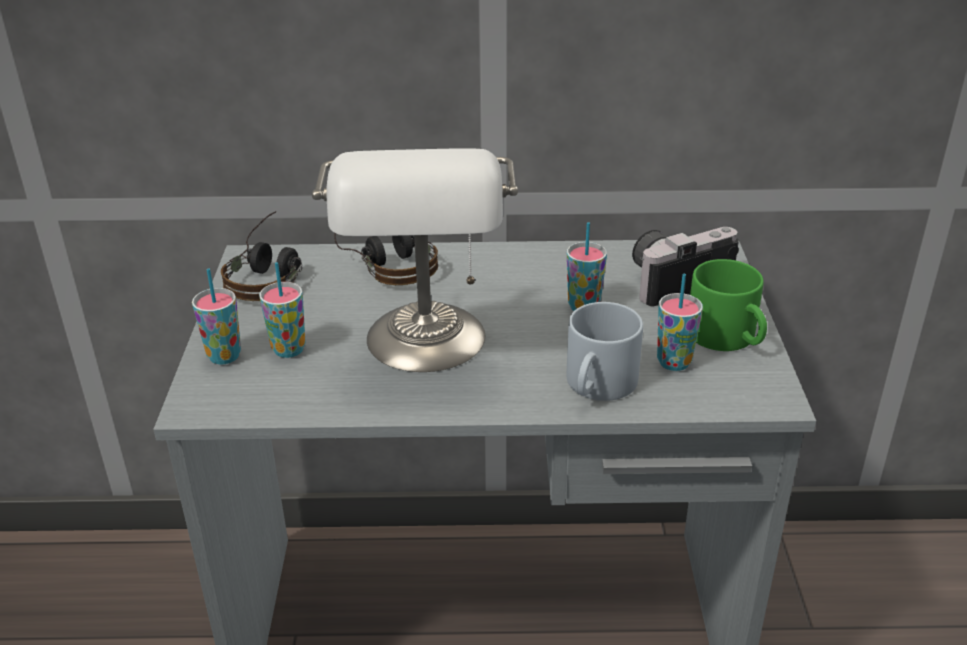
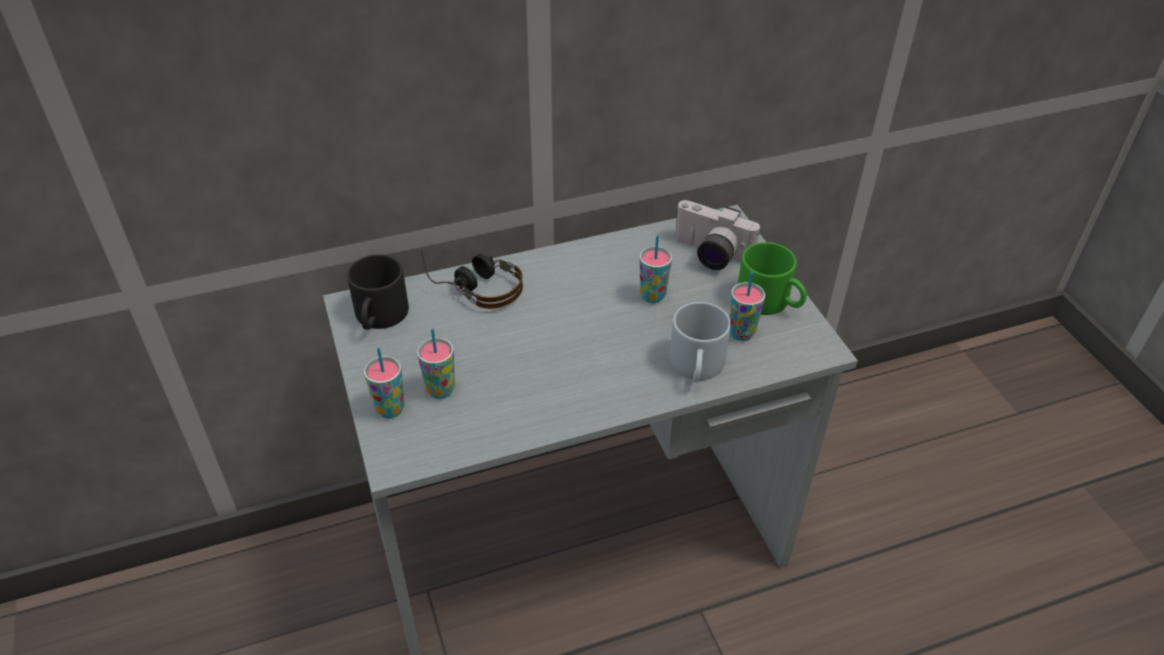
camera: 20 degrees left, 10 degrees up
(270, 273) = (380, 317): headphones -> black mug
(429, 352) = (554, 366): white table lamp -> none
(675, 280) = (709, 255): camera -> camera turned 105 degrees counterclockwise

